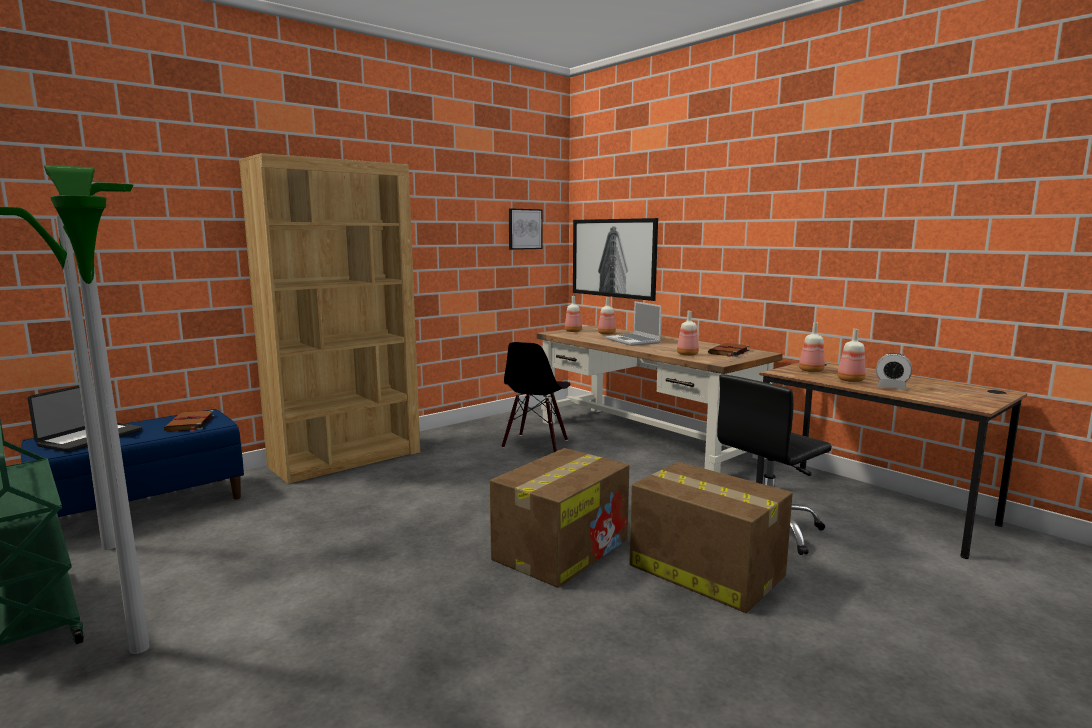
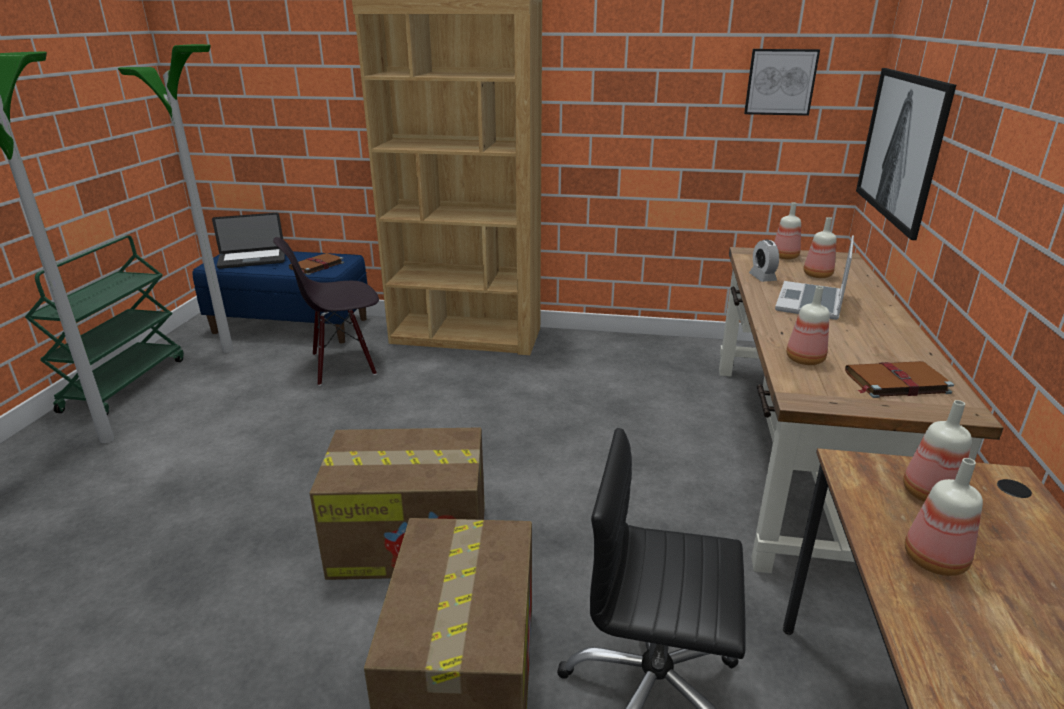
camera: 50 degrees right, 15 degrees up
(536, 444) = (650, 397): black chair -> black chair (342, 365)
(891, 388) = (968, 633): alarm clock -> alarm clock (762, 277)

